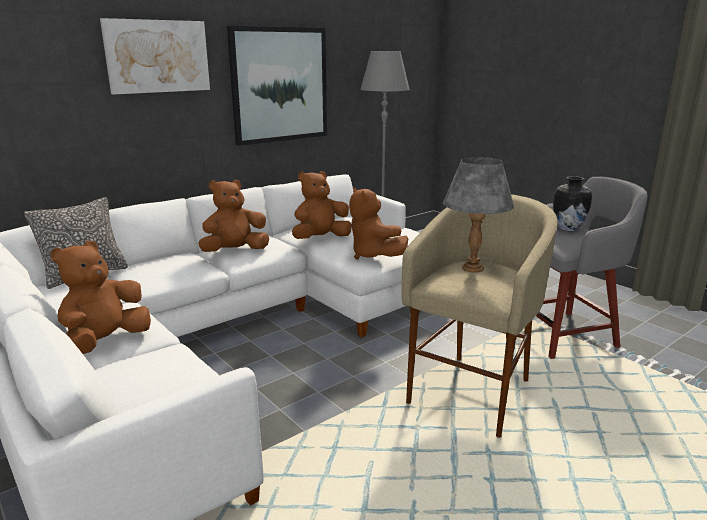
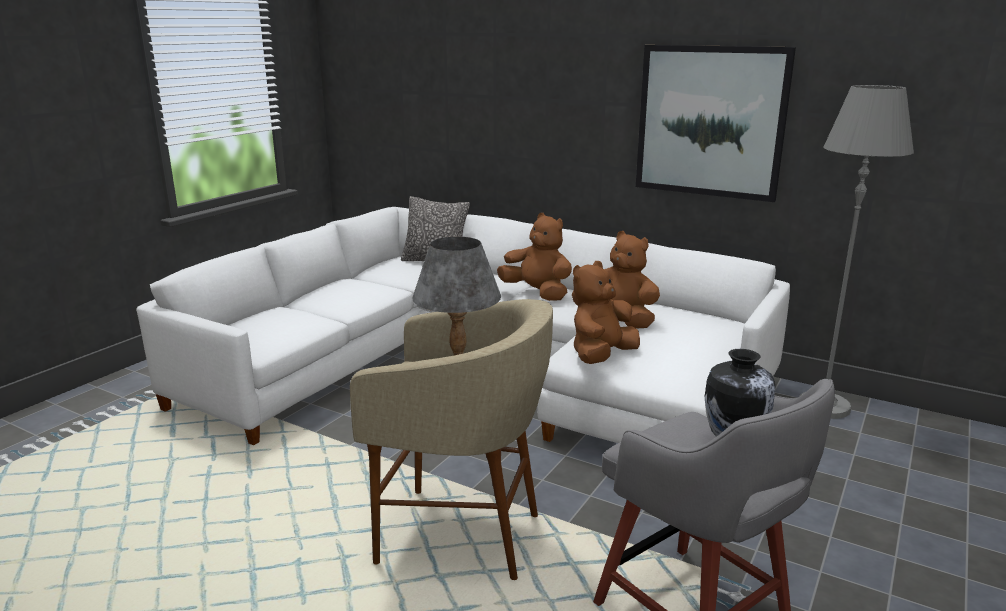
camera: 70 degrees right, 0 degrees up
(105, 343) = (322, 299): brown plush toy -> none
(157, 56) = (565, 77): picture -> none

